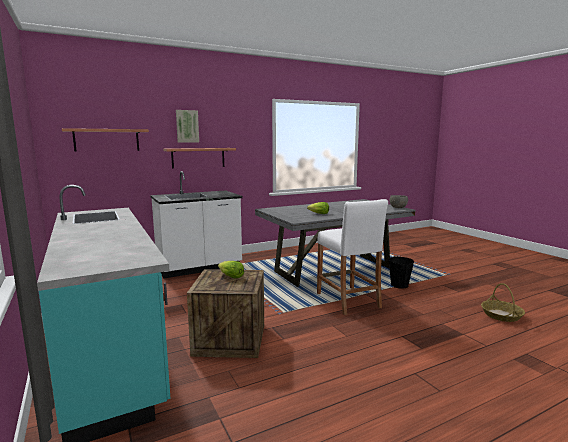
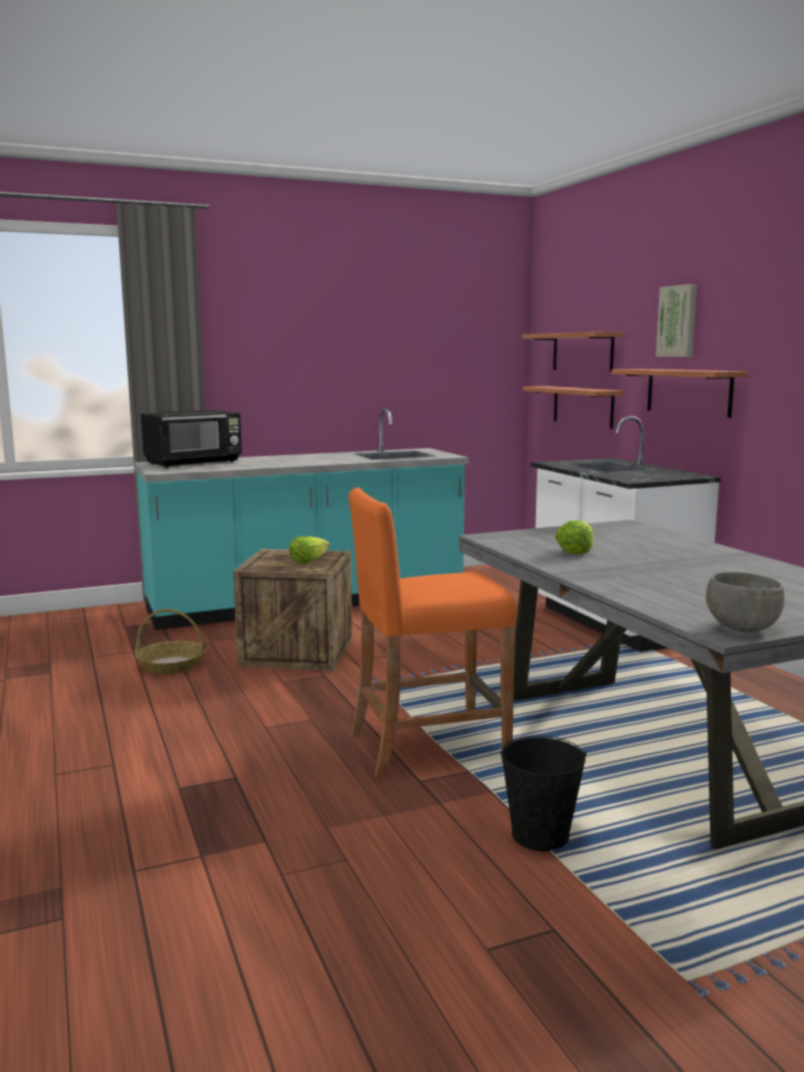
camera: 95 degrees right, 0 degrees up
(86, 257) = (194, 463): none -> black microwave
(112, 171) = (583, 406): none -> shelf
(348, 300) = (428, 746): white stool -> orange stool
(501, 315) = (268, 973): basket -> basket (171, 665)

